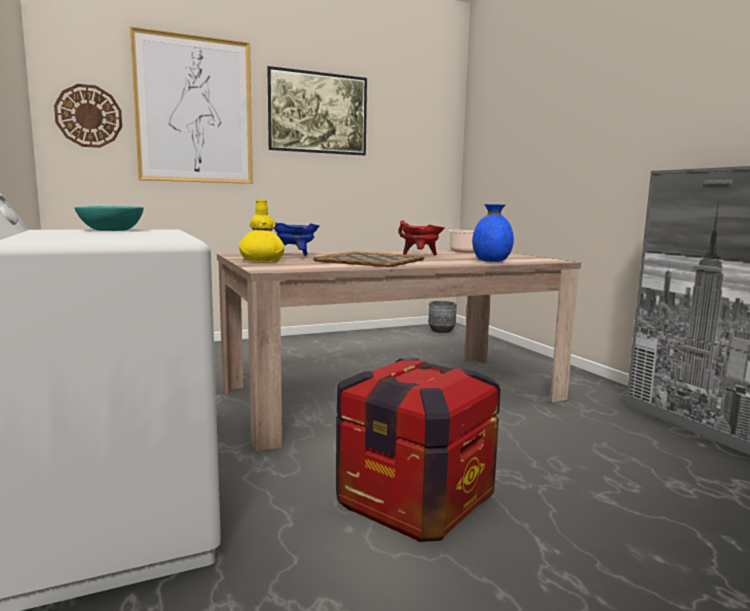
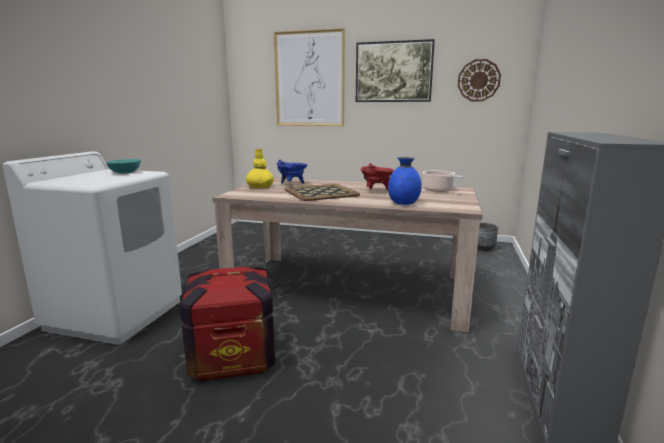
camera: 40 degrees right, 5 degrees up
(89, 116) = (254, 89): wall clock -> wall clock (478, 80)

